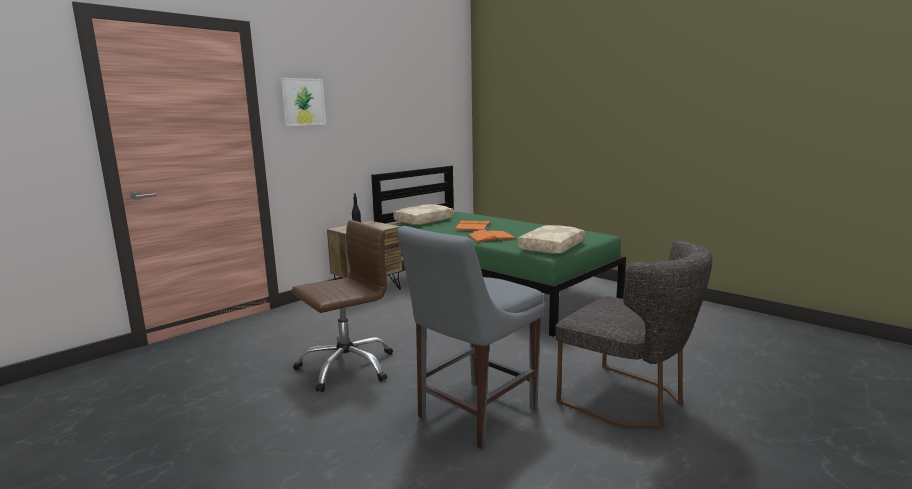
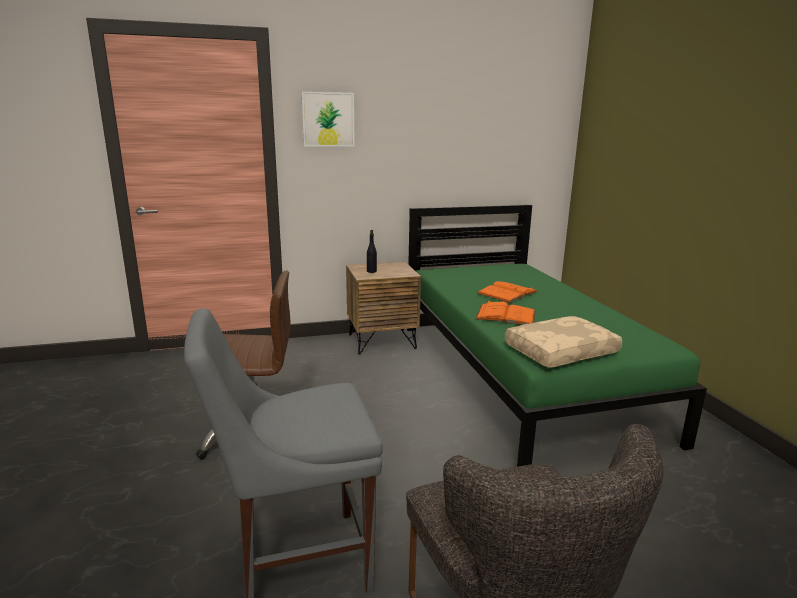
camera: 30 degrees right, 5 degrees up
(423, 221) = (466, 272): beige pillow -> none

